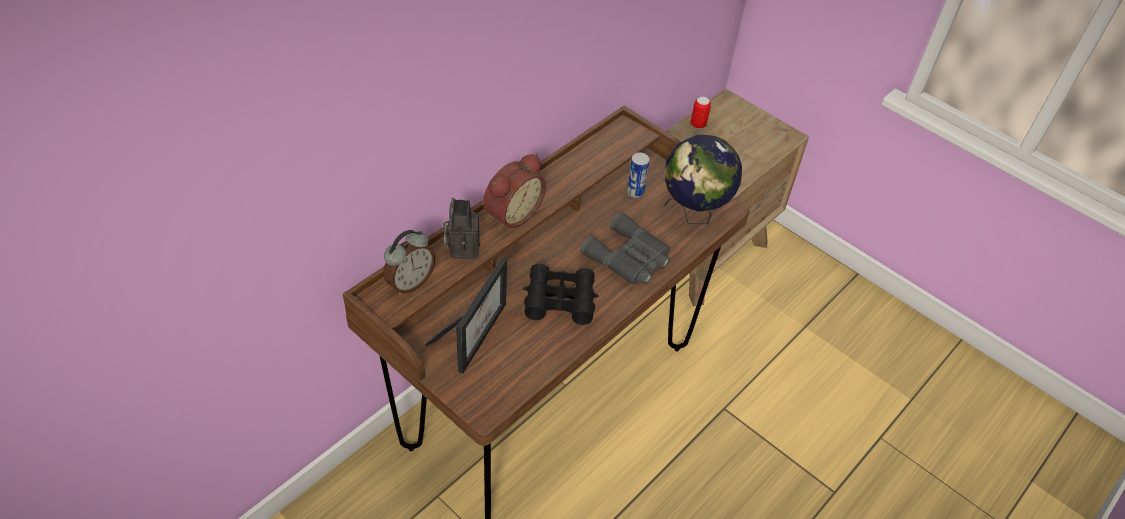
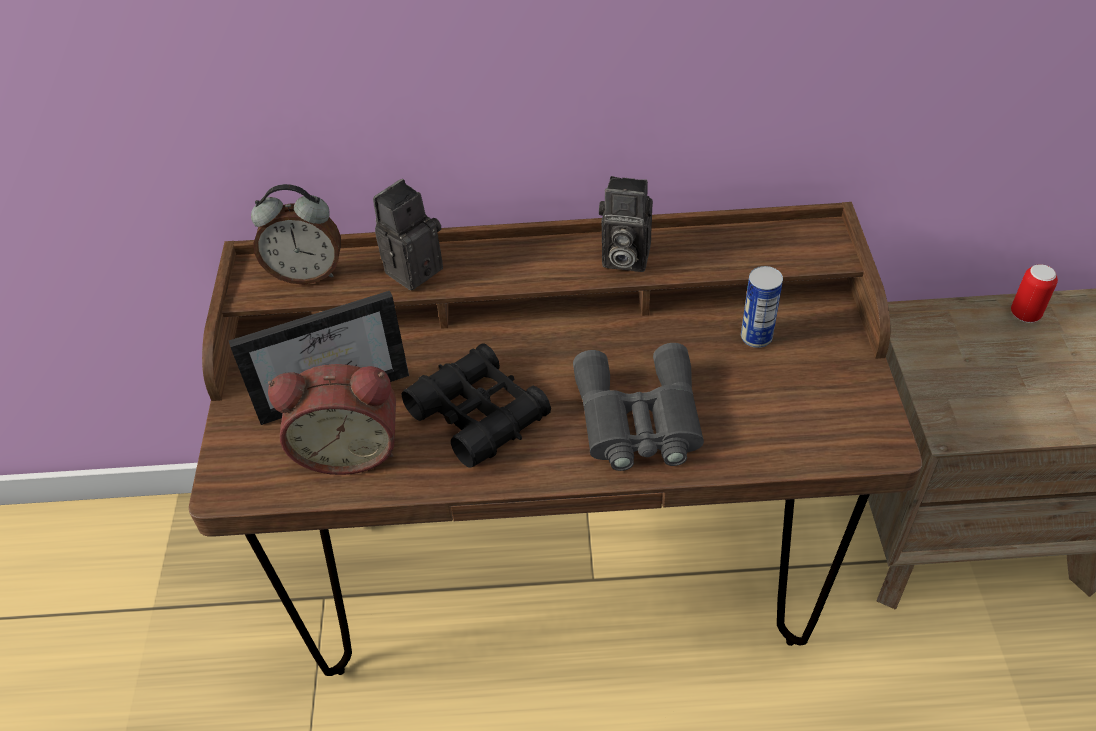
camera: 50 degrees right, 0 degrees up
(511, 214) = (521, 261): alarm clock -> alarm clock (349, 448)
(555, 185) = (622, 258): none -> camera
(693, 214) = (812, 419): globe -> none

